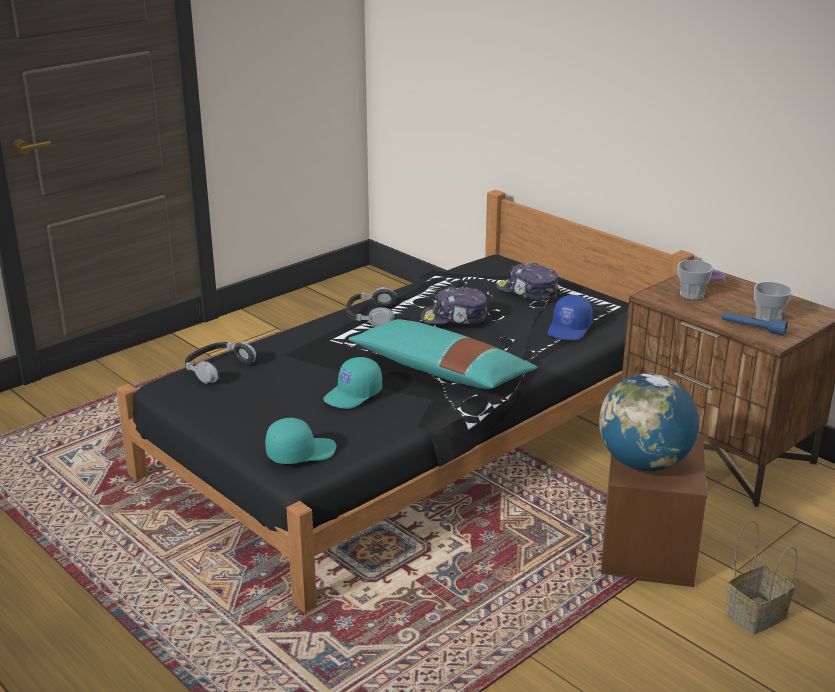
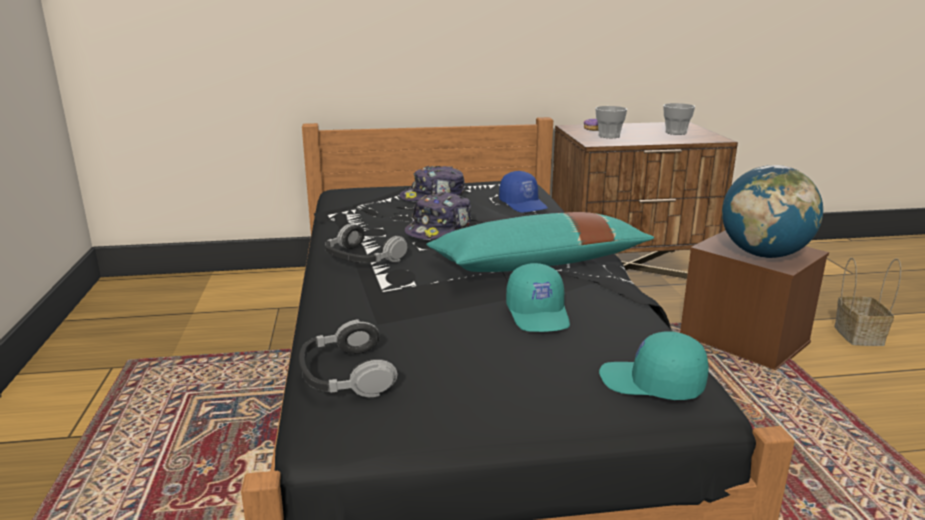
camera: 55 degrees left, 5 degrees down
(300, 452) = (651, 384): turquoise cap -> turquoise cap turned 75 degrees counterclockwise
(752, 328) = (689, 138): blue flashlight -> none

